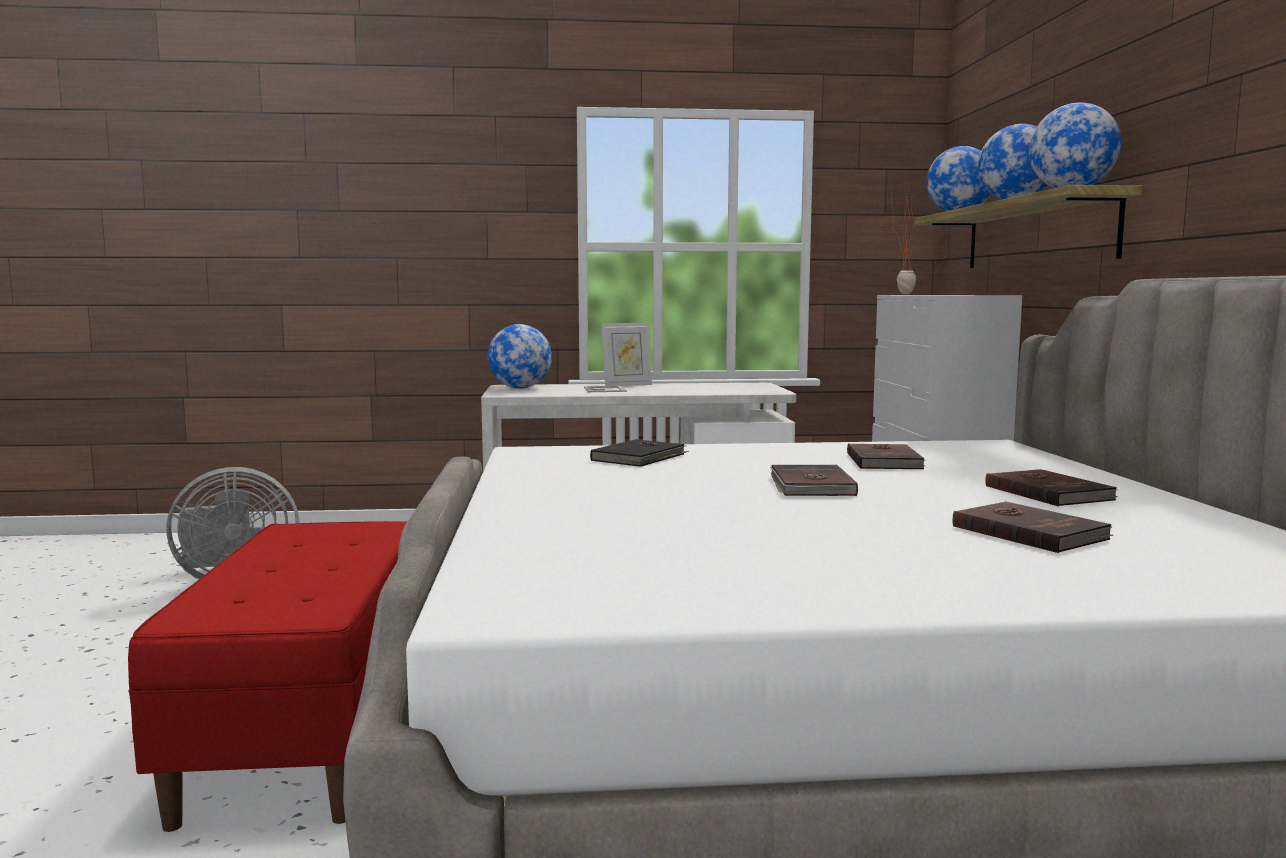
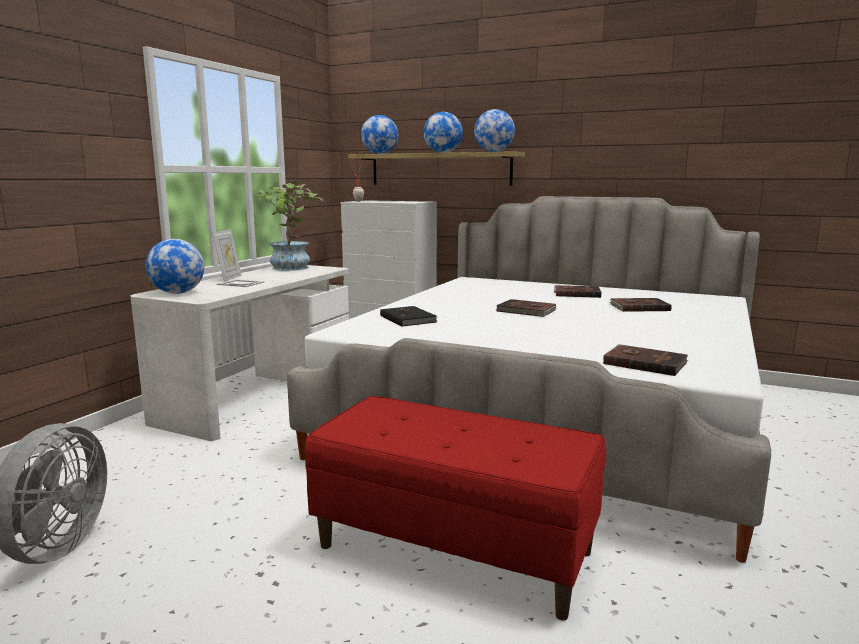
camera: 60 degrees left, 5 degrees up
(734, 386) = (292, 268): none -> potted plant
(885, 461) = (485, 295): brown book -> brown book (644, 363)

